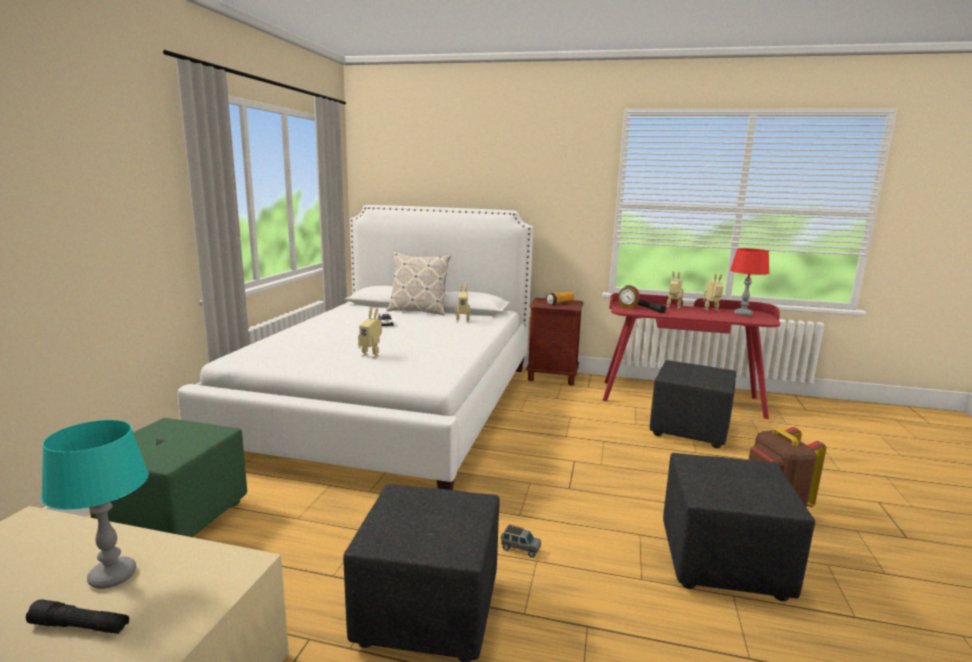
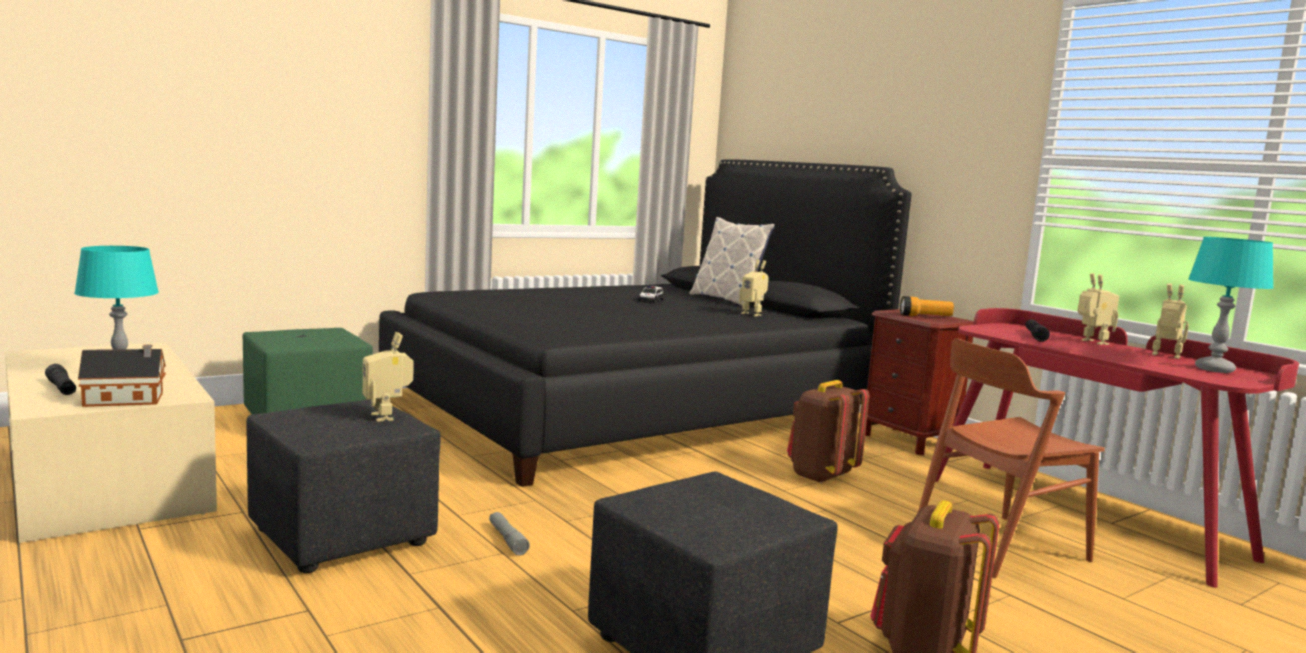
camera: 40 degrees right, 5 degrees down
(198, 599) = (127, 400): none -> toy house
(371, 355) = (559, 313): toy robot -> toy robot (387, 416)
(391, 405) = (634, 408): white bed -> black bed
(520, 549) = (507, 539): grey toy car -> grey flashlight
(563, 418) = (820, 476): none -> brown backpack
(627, 307) = (999, 329): alarm clock -> none
(688, 430) = (999, 545): black ottoman -> brown chair
(743, 314) = (1214, 369): red table lamp -> turquoise table lamp

